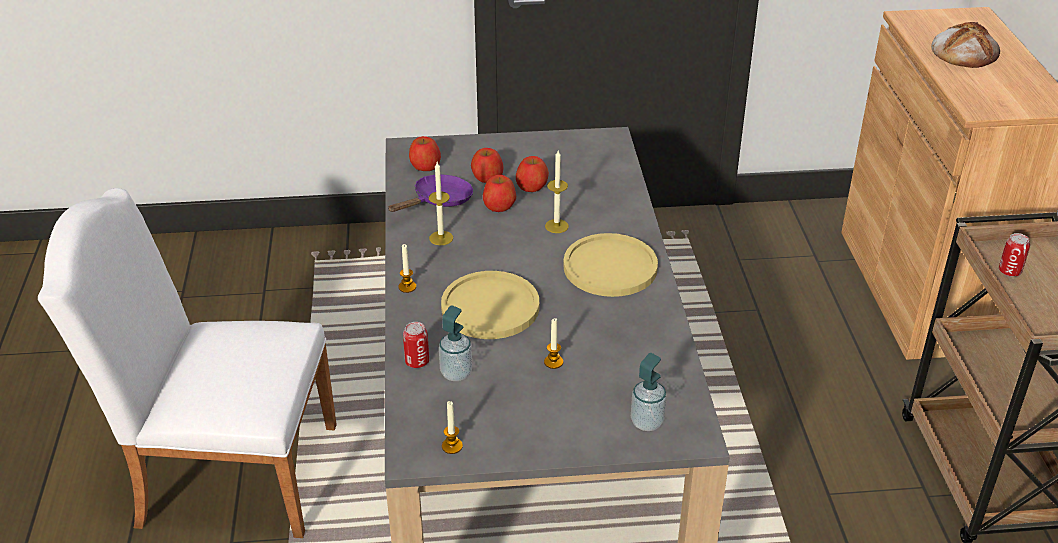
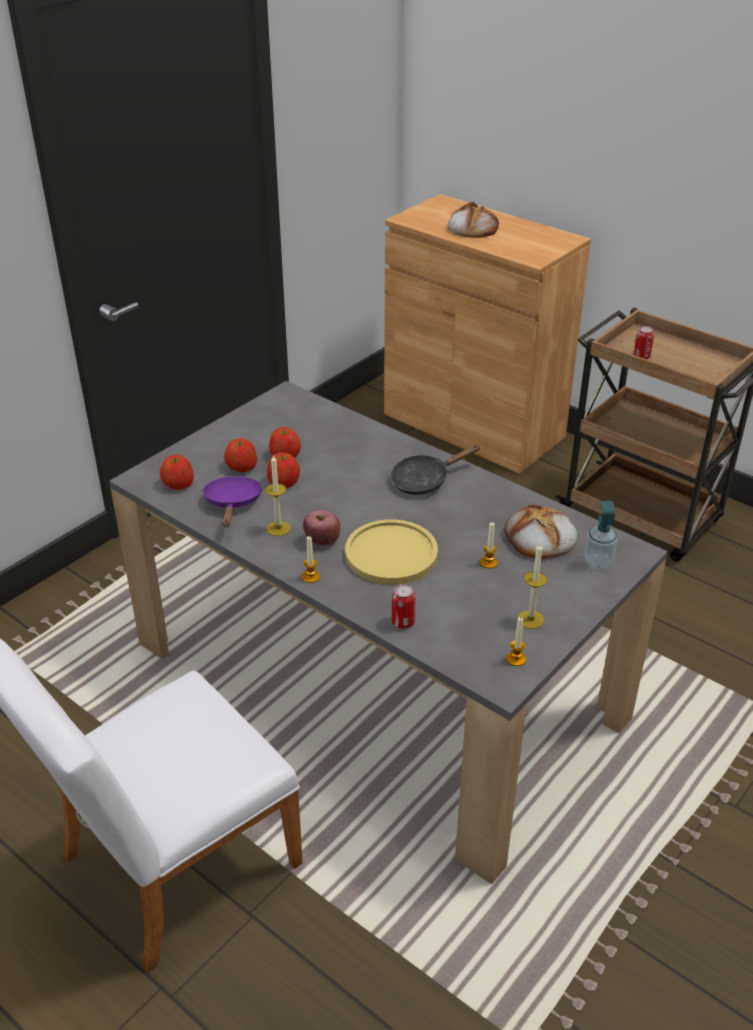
camera: 45 degrees left, 0 degrees up
(456, 373) = (441, 611): soap dispenser -> none
(457, 266) = (322, 541): none -> apple
(556, 226) = (347, 473): candle -> candle (530, 619)
(610, 267) = (425, 480): yellow plate -> black frying pan
(629, 370) = (539, 538): none -> bread

